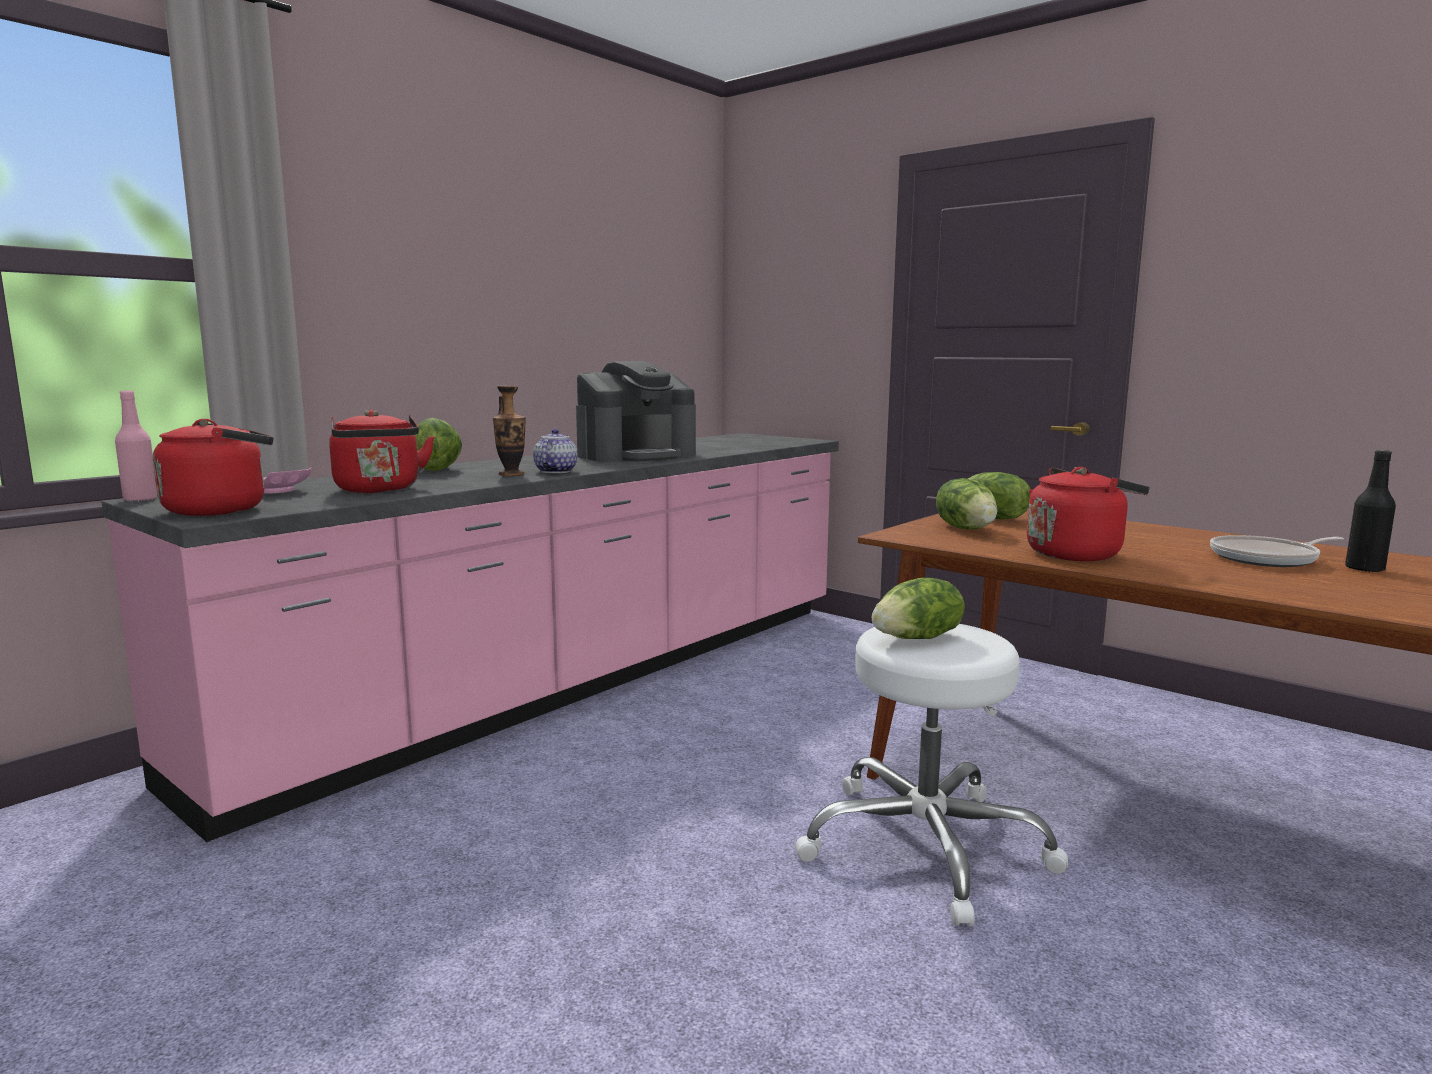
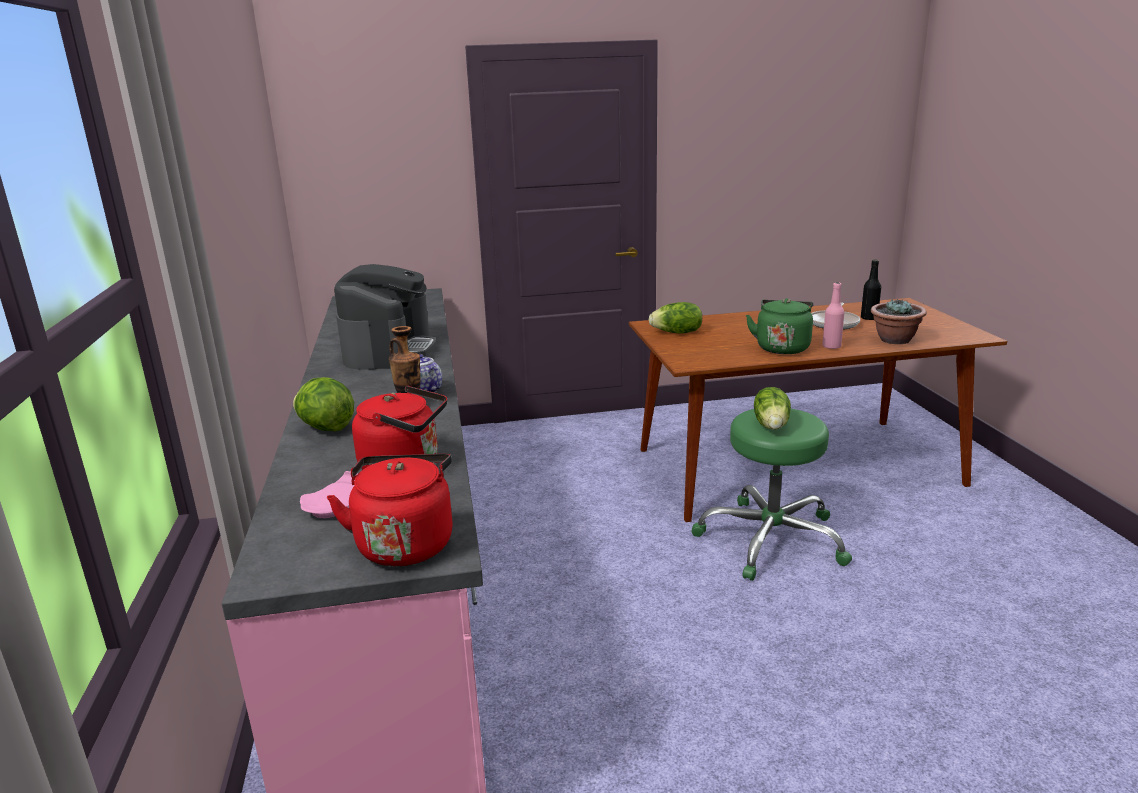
camera: 50 degrees left, 10 degrees up
(140, 499) = (261, 579): pink bottle -> pink bottle (831, 346)
(926, 845) = (771, 539): white stool -> green stool
(966, 529) = (695, 346): lettuce -> none
(1077, 554) = (782, 347): red kettle -> green kettle
(1311, 592) = (894, 340): none -> potted plant

